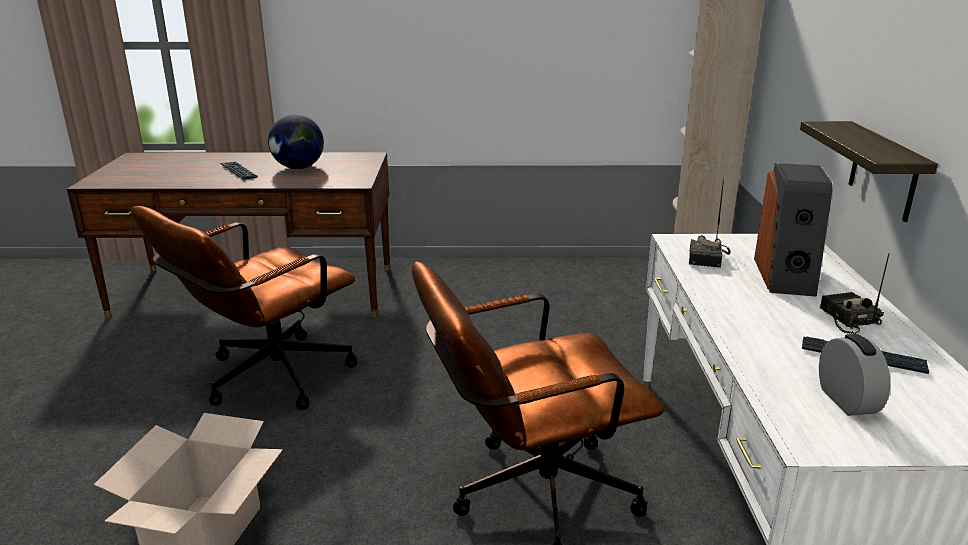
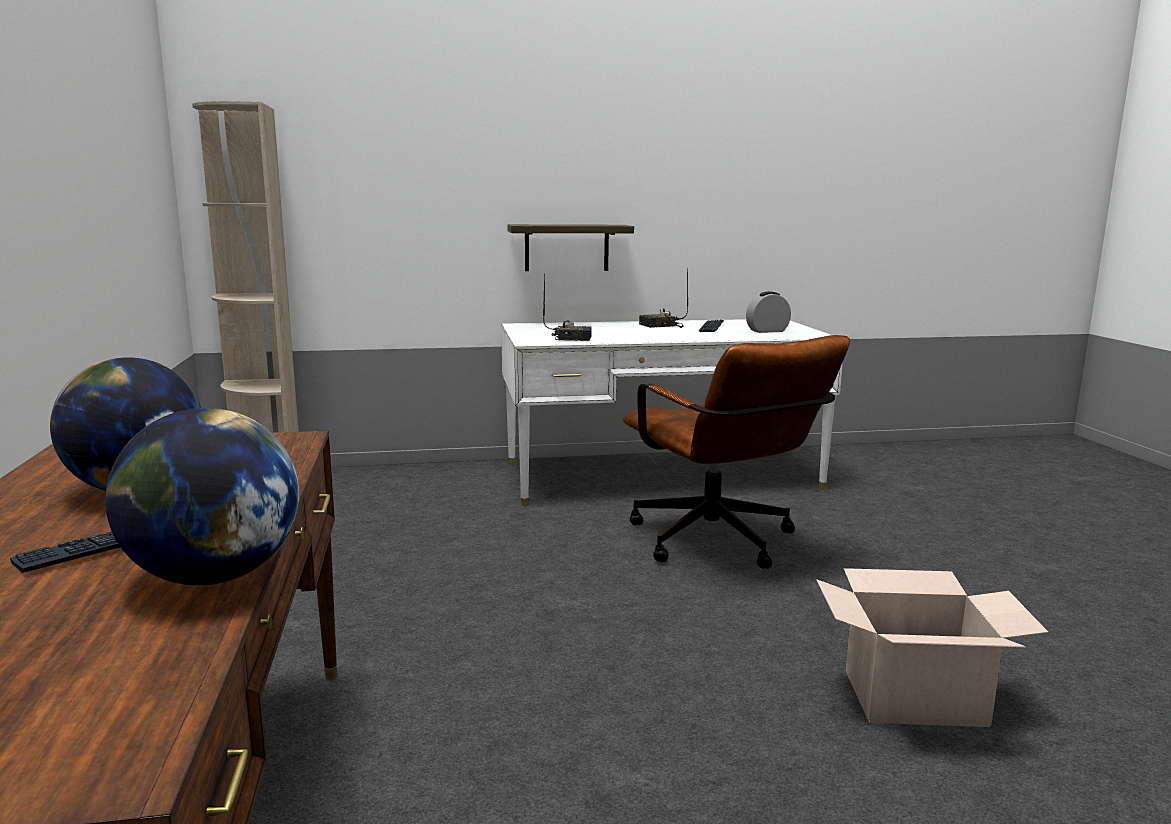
camera: 100 degrees left, 10 degrees down
(191, 182) = (214, 576): none -> globe
(266, 380) = (573, 742): brown office chair -> none
(786, 276) = (597, 329): speaker -> none

